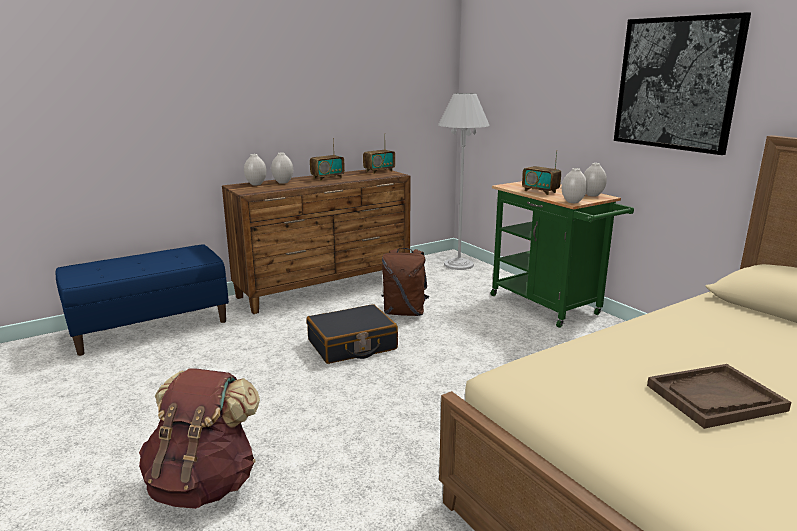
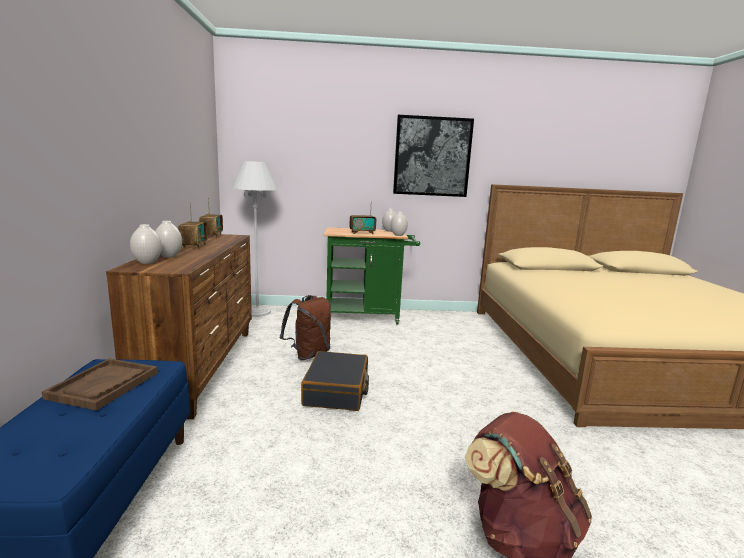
camera: 60 degrees left, 5 degrees down
(715, 398) = (636, 299): brown tray -> brown tray (104, 385)

